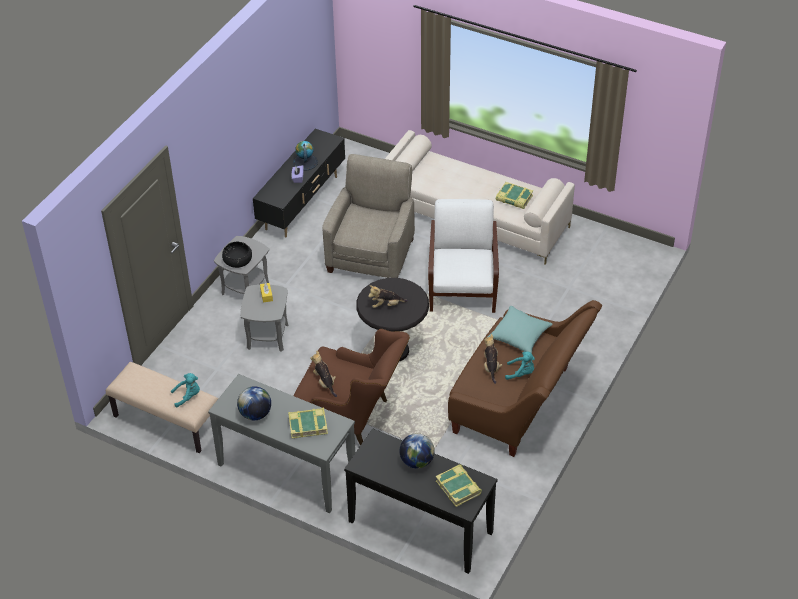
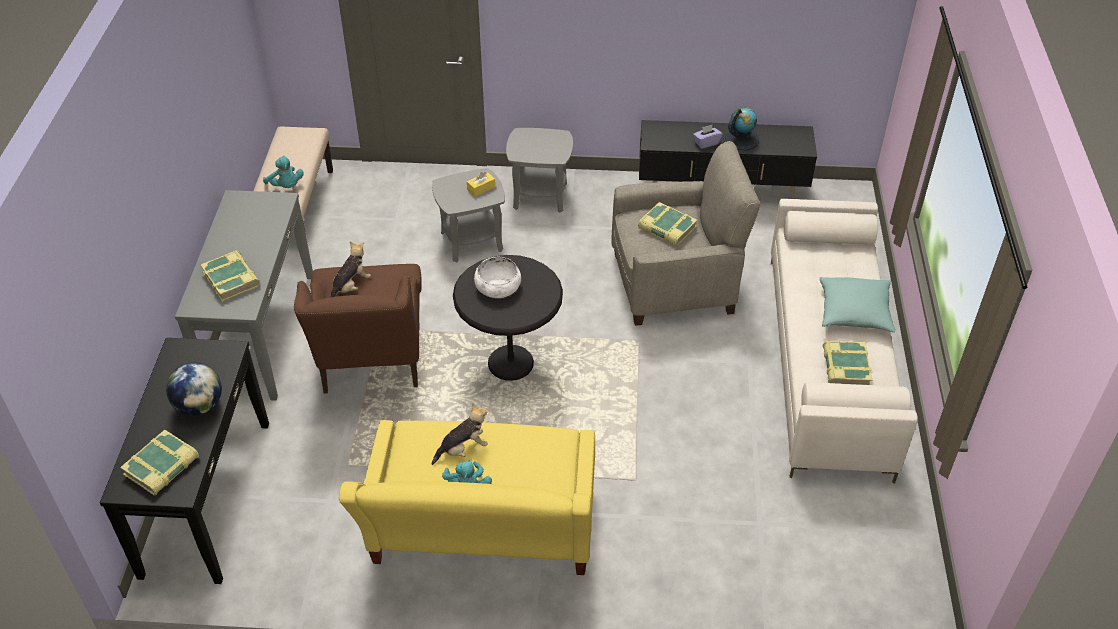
camera: 65 degrees right, 0 degrees up
(237, 260) = (527, 145): black bowl -> none
(255, 414) = (234, 229): globe -> none
(366, 223) = (667, 228): none -> book
(386, 305) = (498, 287): plush toy -> white bowl
(462, 284) = (682, 394): white armchair -> none
(519, 336) = (545, 463): turquoise pillow -> turquoise pillow (854, 312)
(519, 403) = (482, 537): brown sofa -> yellow sofa

